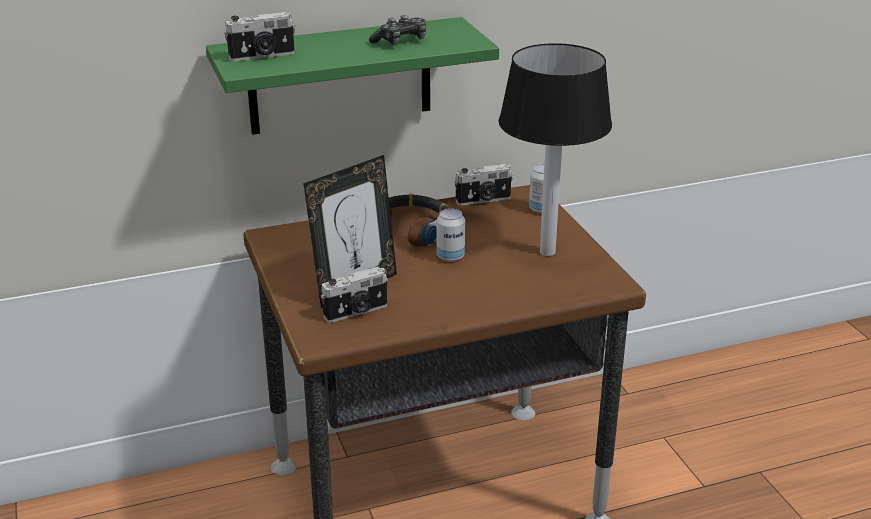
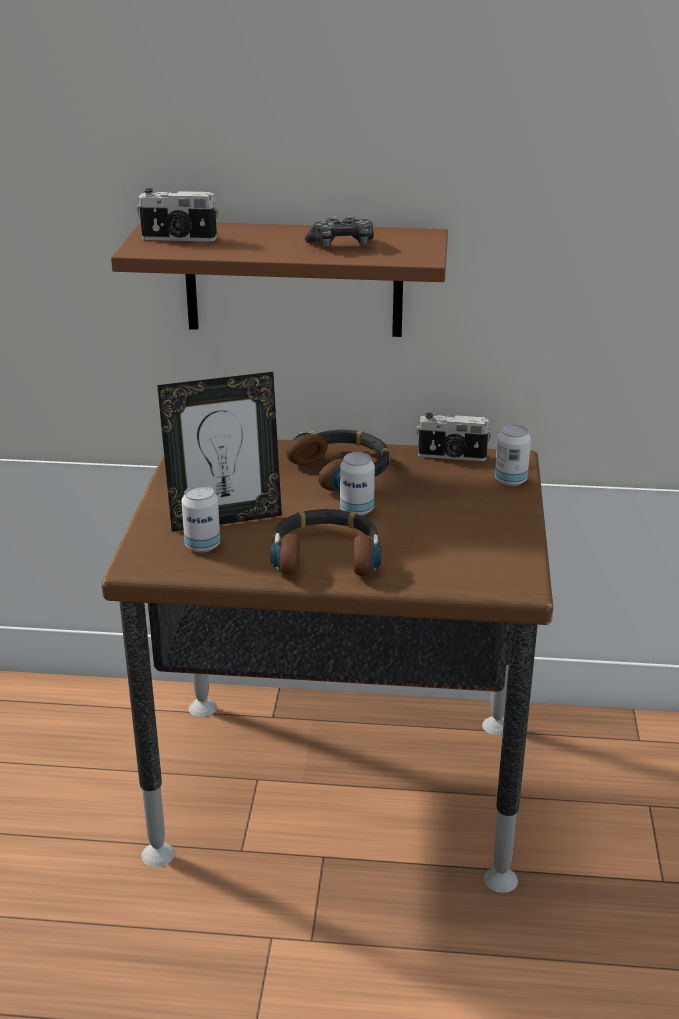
camera: 25 degrees right, 0 degrees up
(340, 76) = (293, 279): green shelf -> brown shelf
(356, 312) = (202, 546): camera -> can
(459, 296) = (326, 555): none -> headphones
(546, 252) = (471, 530): table lamp -> none

